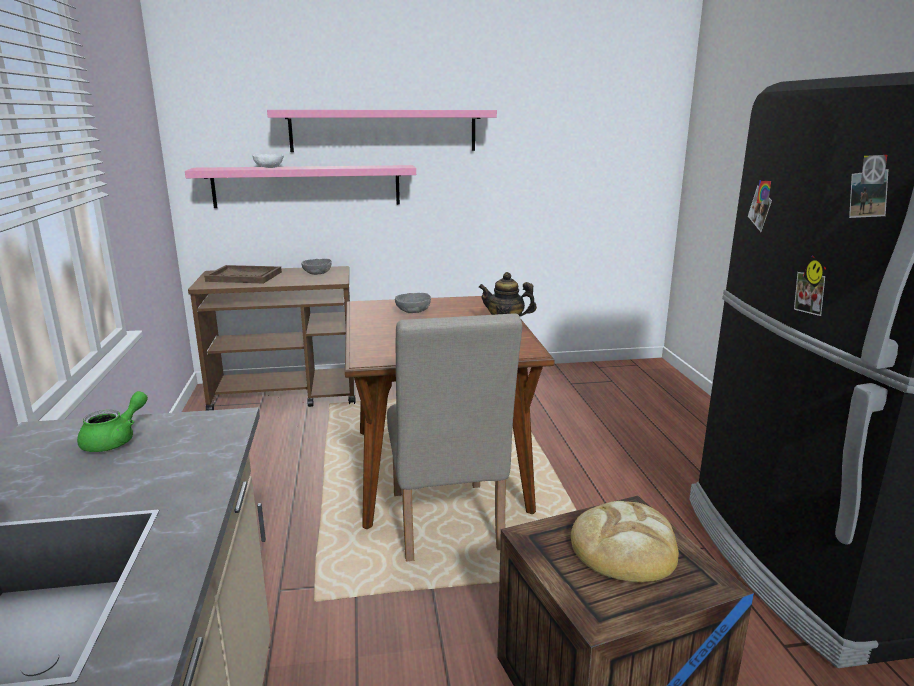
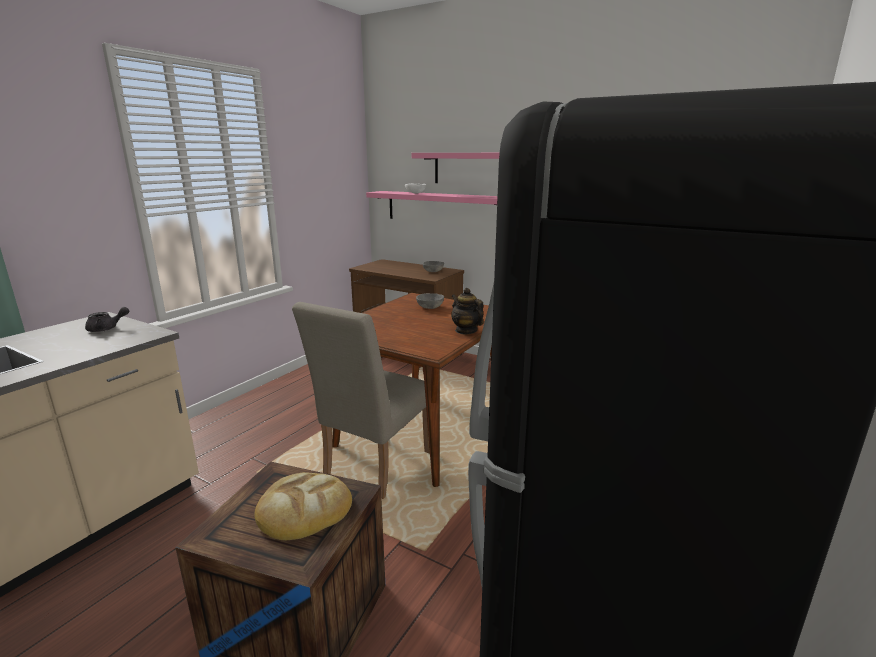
camera: 40 degrees right, 0 degrees up
(116, 440) = (107, 329): green teapot -> grey teapot
(244, 276) = (391, 266): brown tray -> none

